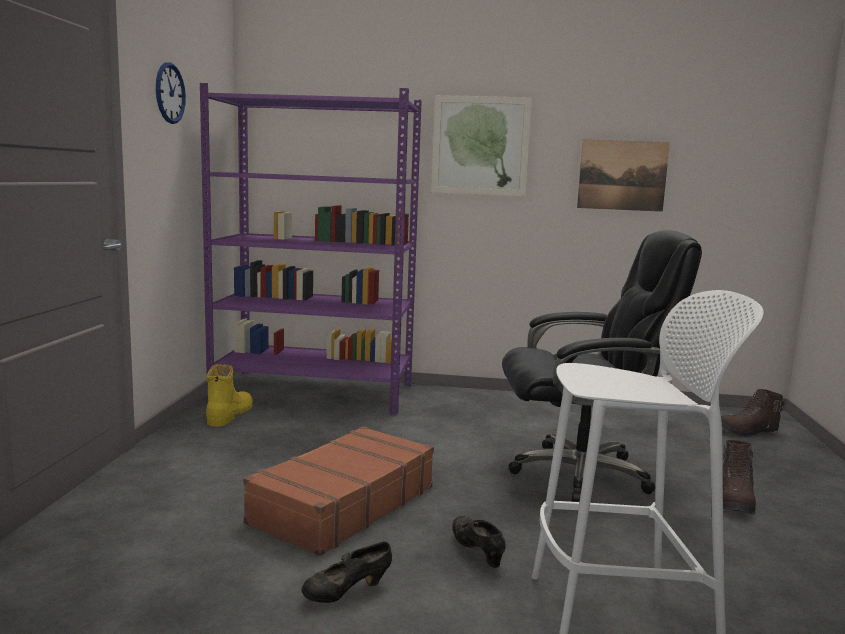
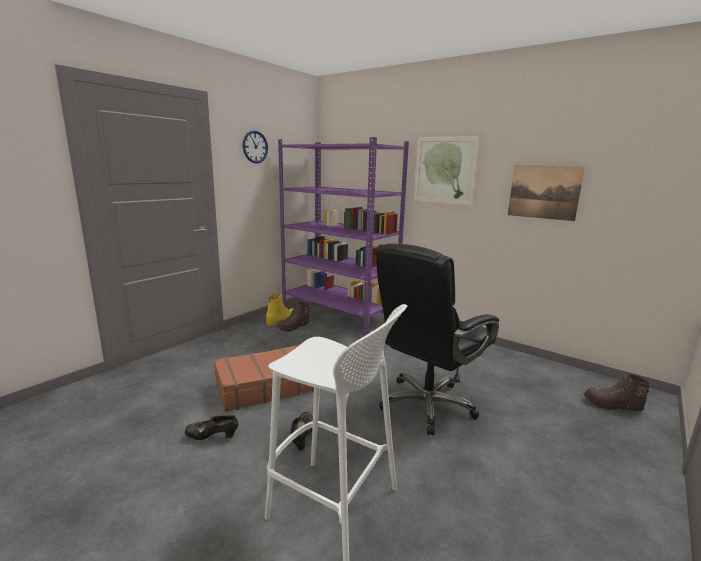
camera: 30 degrees right, 5 degrees up
(577, 474) = (428, 403): black office chair -> black office chair turned 105 degrees clockwise
(735, 501) = (524, 459): brown boot -> brown boot (293, 327)

